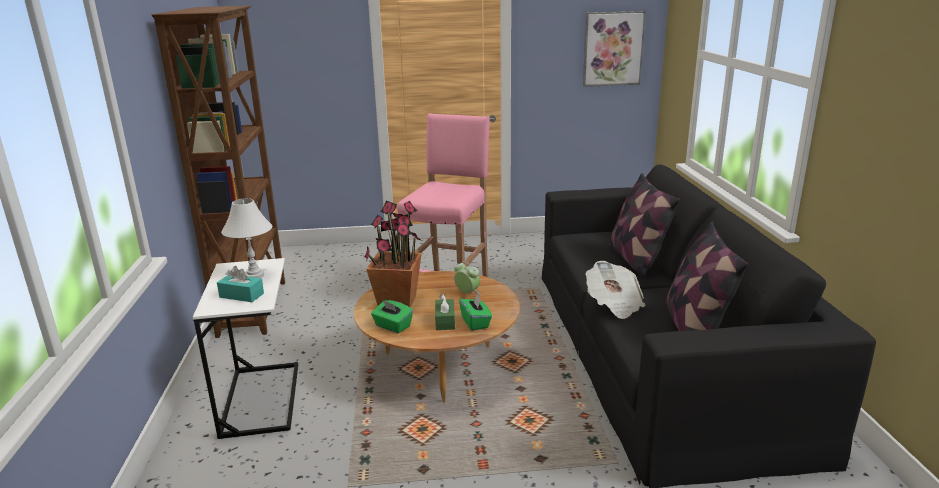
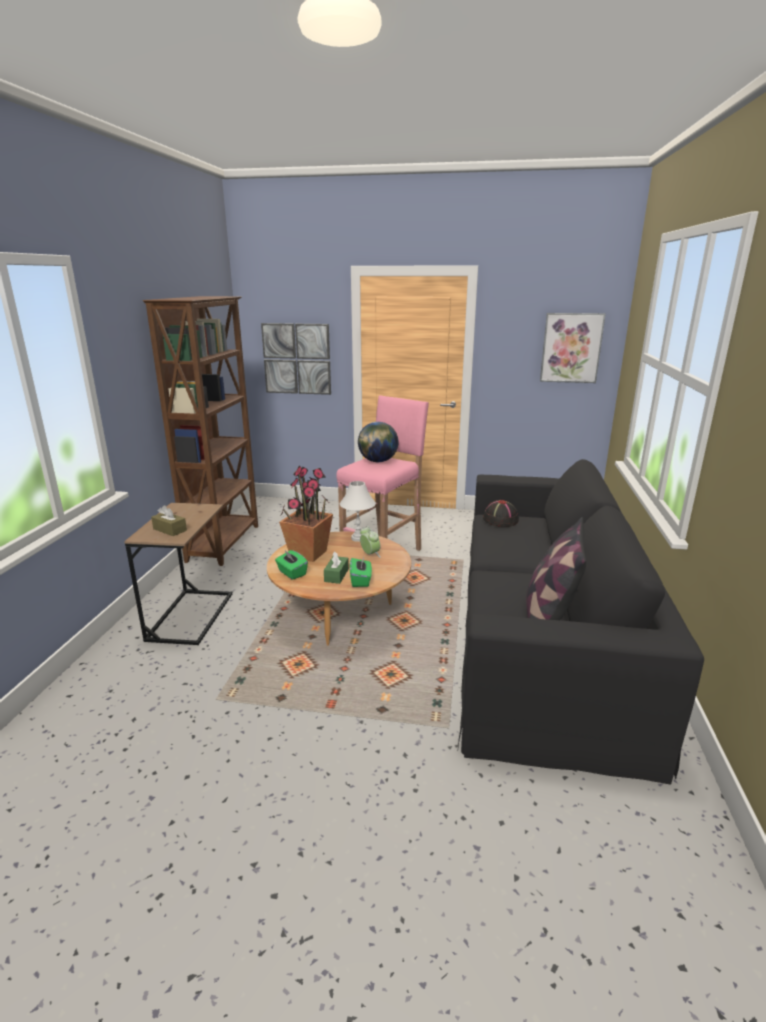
camera: 15 degrees right, 0 degrees up
(241, 295) = (170, 530): turquoise tissue box -> brown tissue box
(254, 275) = (190, 515): white table lamp -> white table lamp (358, 538)
(261, 399) = (190, 616): white side table -> brown side table
(305, 78) = (297, 359): none -> picture
(439, 188) = (378, 461): none -> globe
(583, 238) = (500, 519): none -> black hat
(614, 304) = (488, 583): newspaper -> none
(636, 259) = (536, 545): pillow -> none

